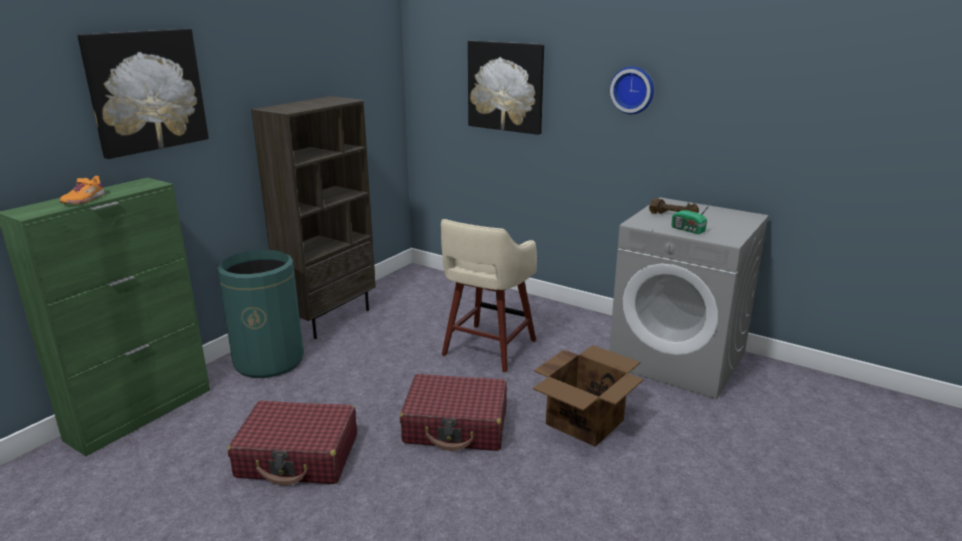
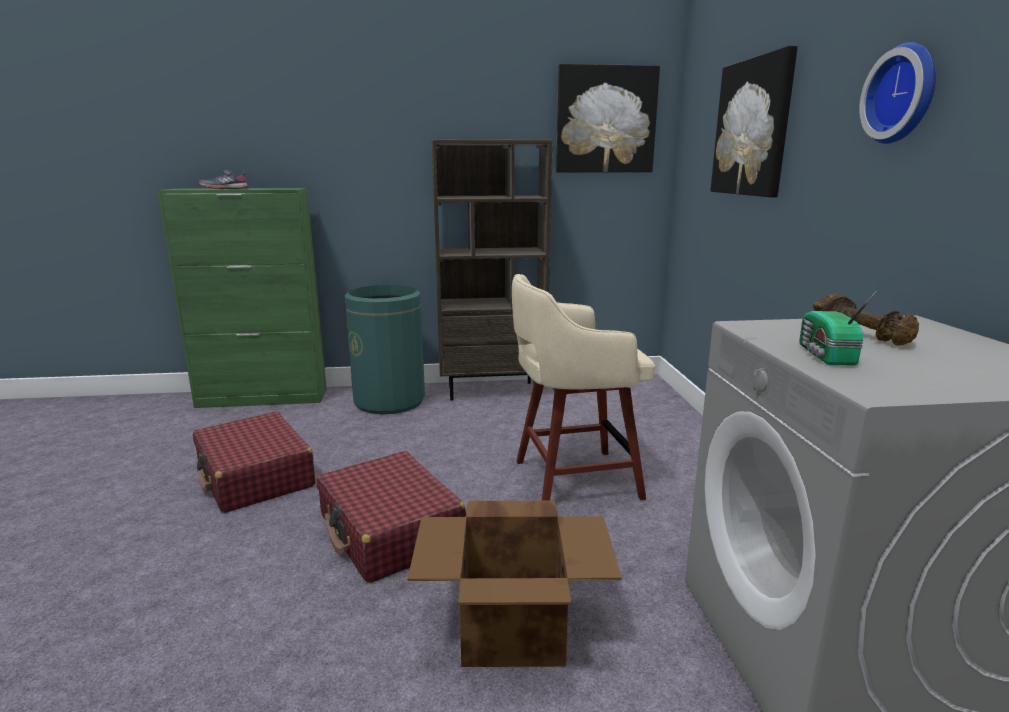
camera: 50 degrees right, 5 degrees down
(84, 200) = (224, 188): orange shoe -> grey shoe
(146, 91) = (321, 108): picture -> picture (605, 120)

